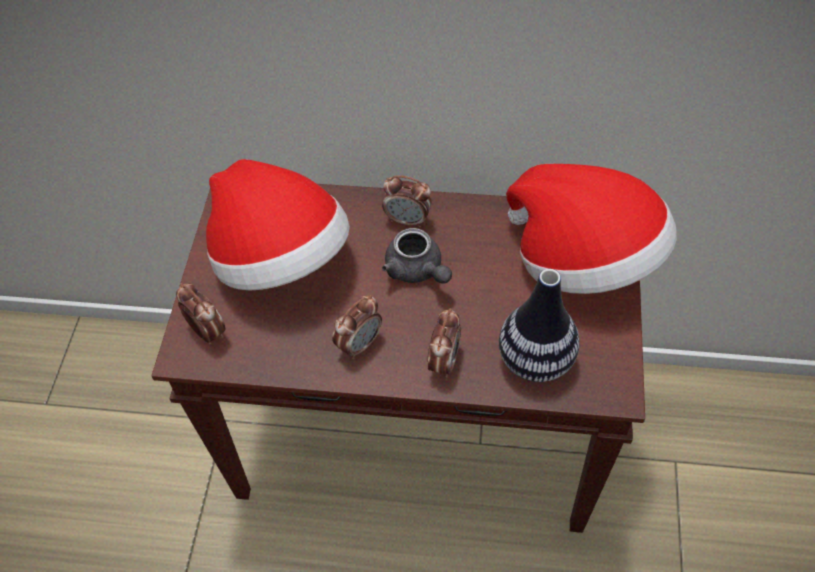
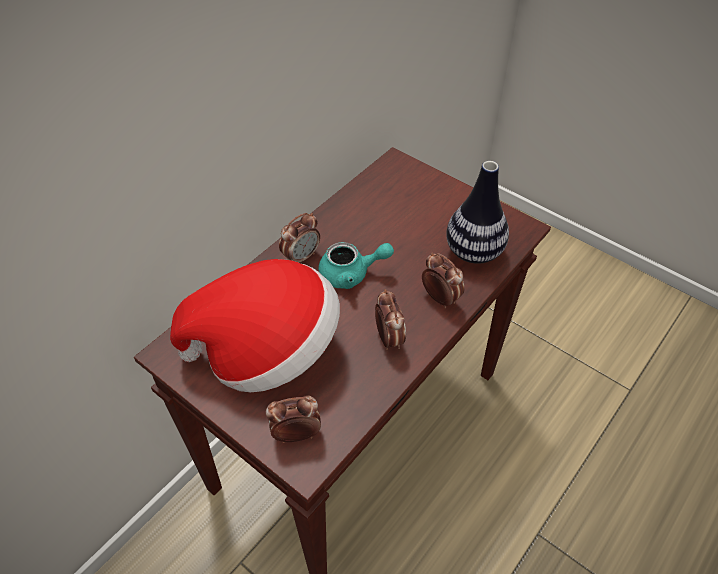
camera: 60 degrees left, 5 degrees down
(417, 270) = (351, 274): grey teapot -> turquoise teapot
(584, 260) = (415, 190): hat -> none

